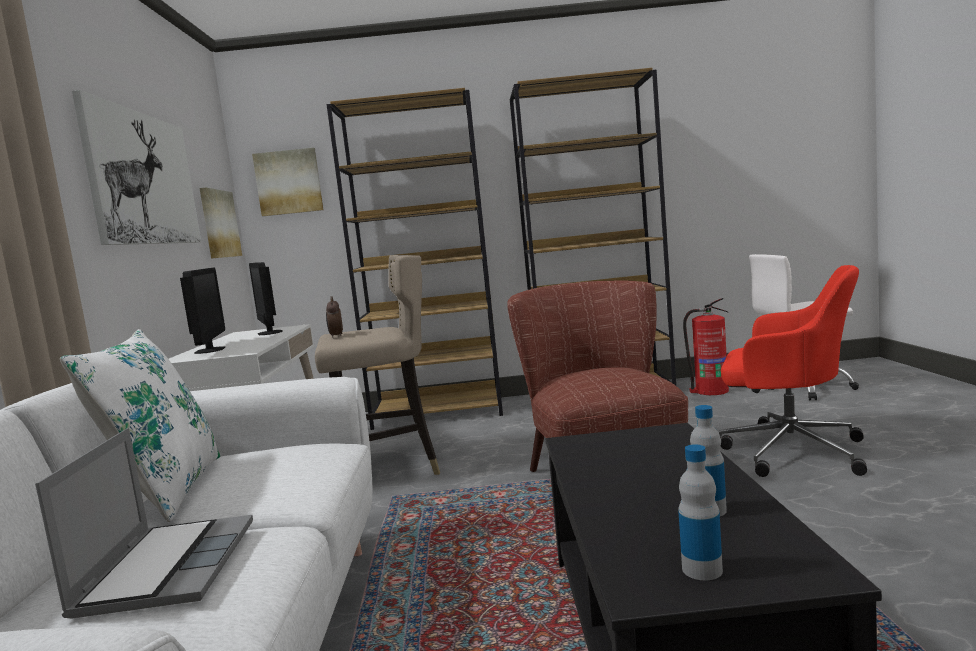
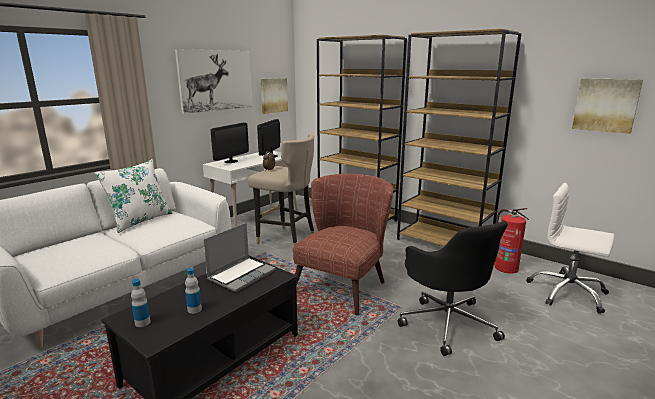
camera: 40 degrees right, 10 degrees up
(168, 566) = (87, 247): laptop -> laptop (242, 275)
(289, 182) = (315, 74): picture -> picture (606, 105)
(788, 451) = (447, 322): red office chair -> black office chair

